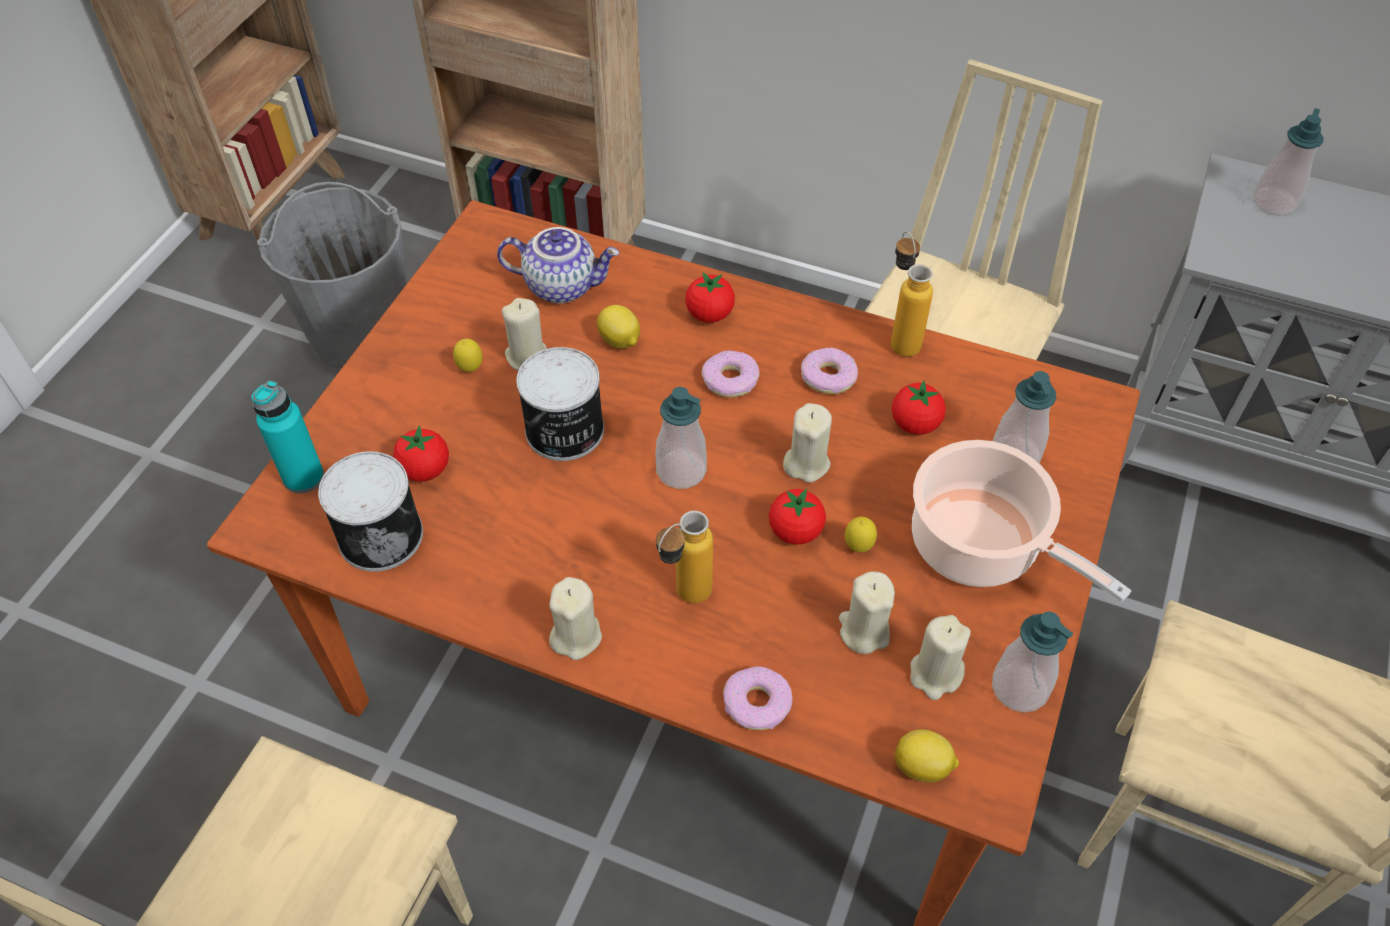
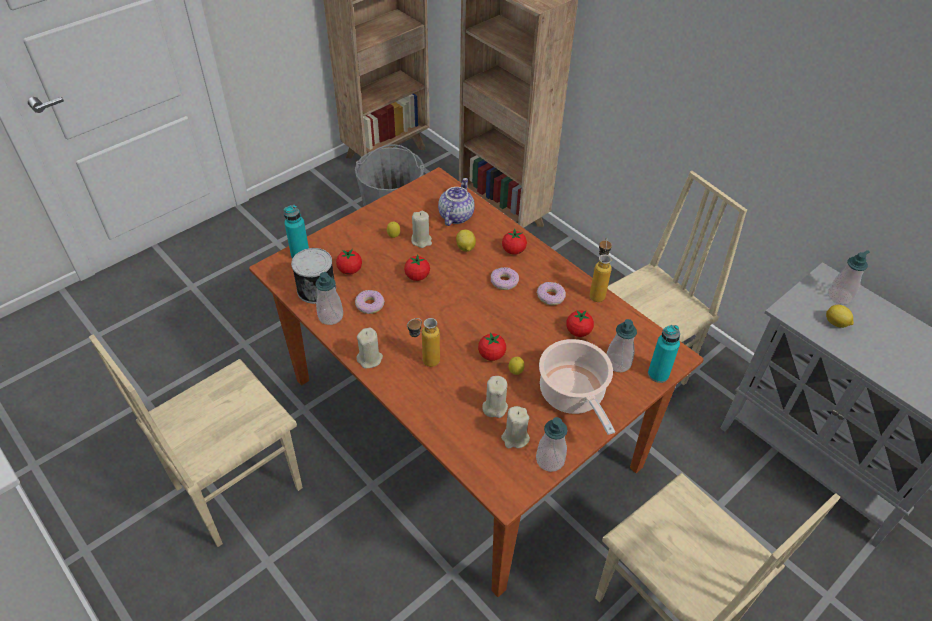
camera: 25 degrees right, 5 degrees down
(562, 285) = (455, 216): teapot -> teapot turned 105 degrees counterclockwise
(564, 431) = (417, 276): can -> tomato
(681, 470) = (457, 311): soap dispenser -> soap dispenser (330, 316)
(757, 704) = (428, 416): donut -> donut (369, 305)
(806, 463) = (515, 329): beige candle -> none
(923, 767) = (483, 472): lemon -> lemon (836, 323)
(1090, 448) = (658, 374): none -> turquoise bottle

